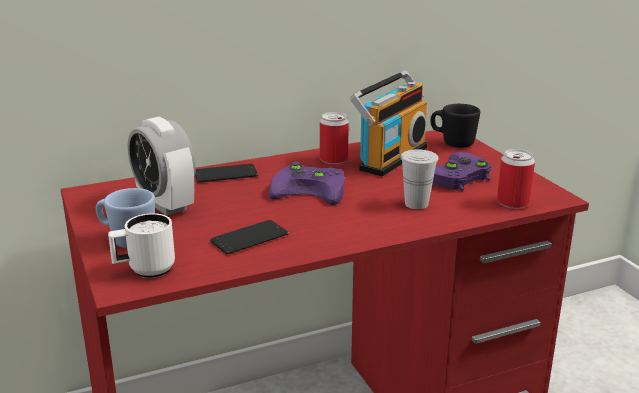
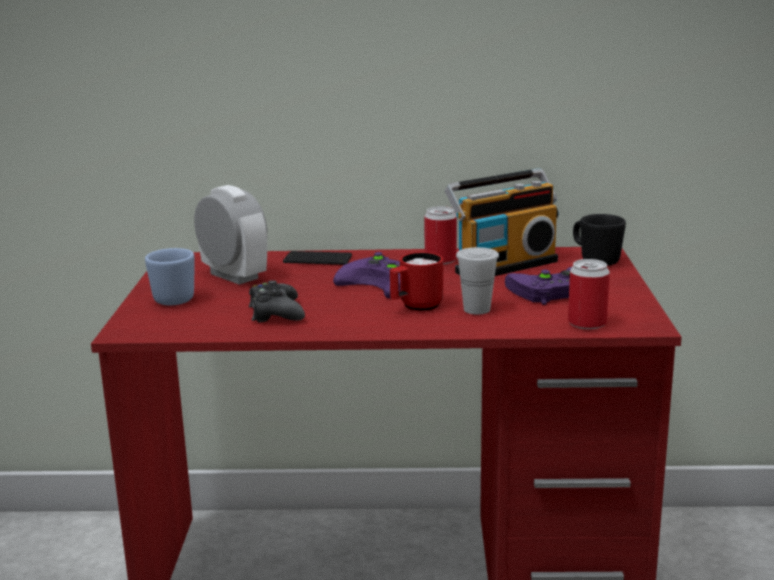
camera: 25 degrees right, 5 degrees down
(145, 271) = (157, 323): white mug -> none
(165, 204) = (234, 276): alarm clock -> alarm clock turned 150 degrees clockwise
(249, 238) = (276, 313): phone -> black game controller
(365, 210) = (415, 307): none -> red mug

